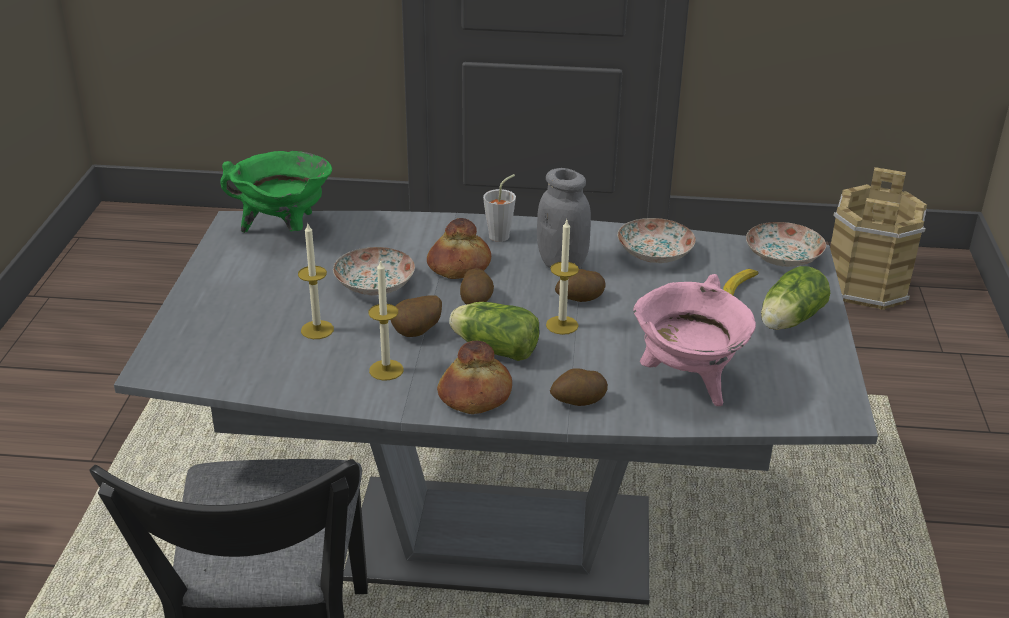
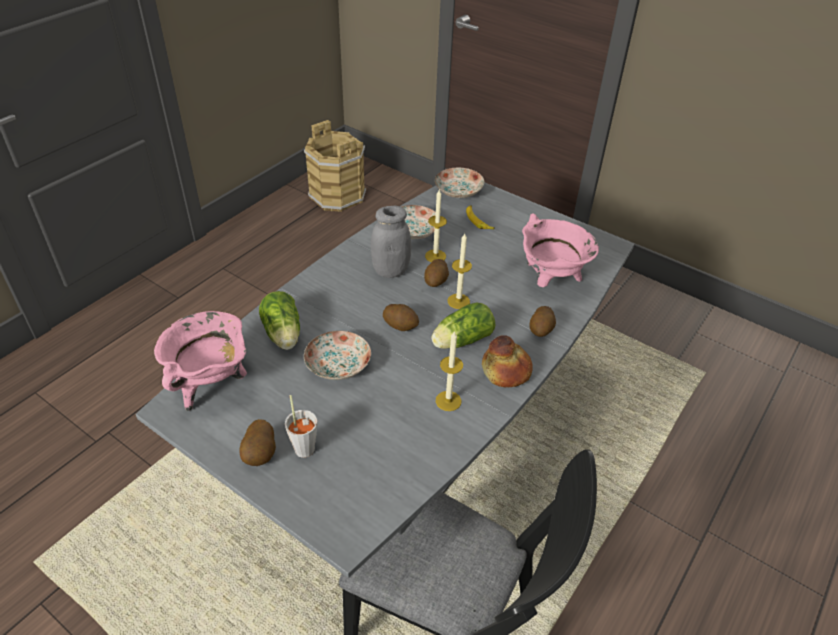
camera: 60 degrees left, 10 degrees up
(285, 230) = (211, 384): green cooking pot -> pink cooking pot
(317, 330) = (371, 418): candle -> candle (435, 256)
(417, 333) = (417, 368): potato -> potato (261, 455)
(459, 266) = (352, 315): bread -> none
(502, 234) = (331, 279): grey cup -> grey cup (304, 445)
(788, 321) = (520, 220): lettuce -> lettuce (283, 335)

